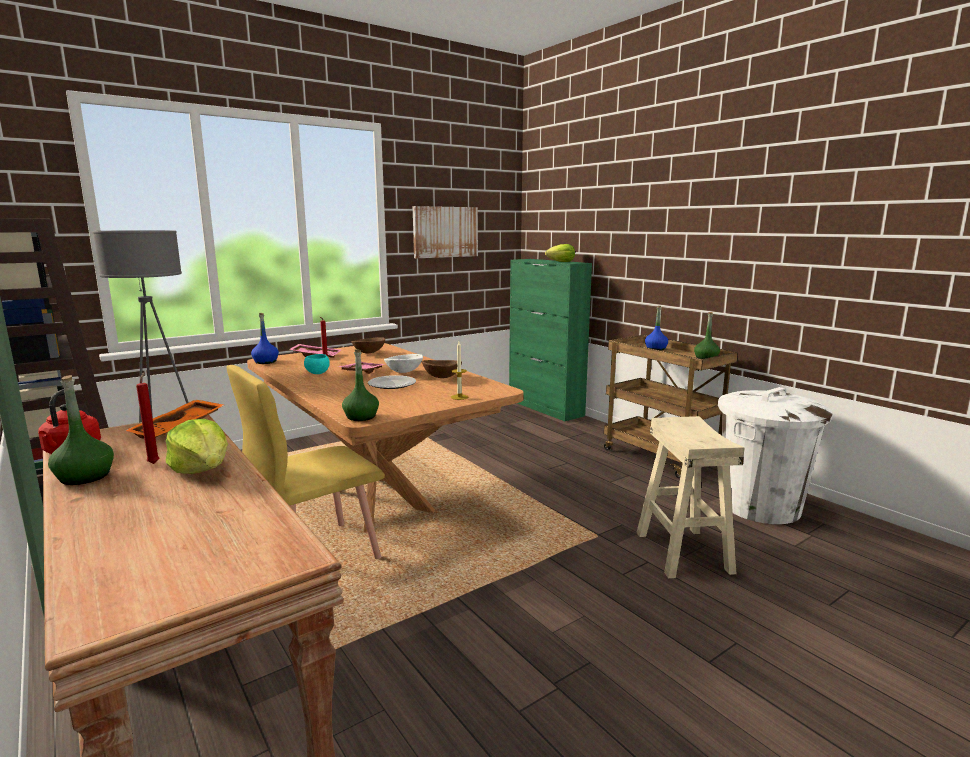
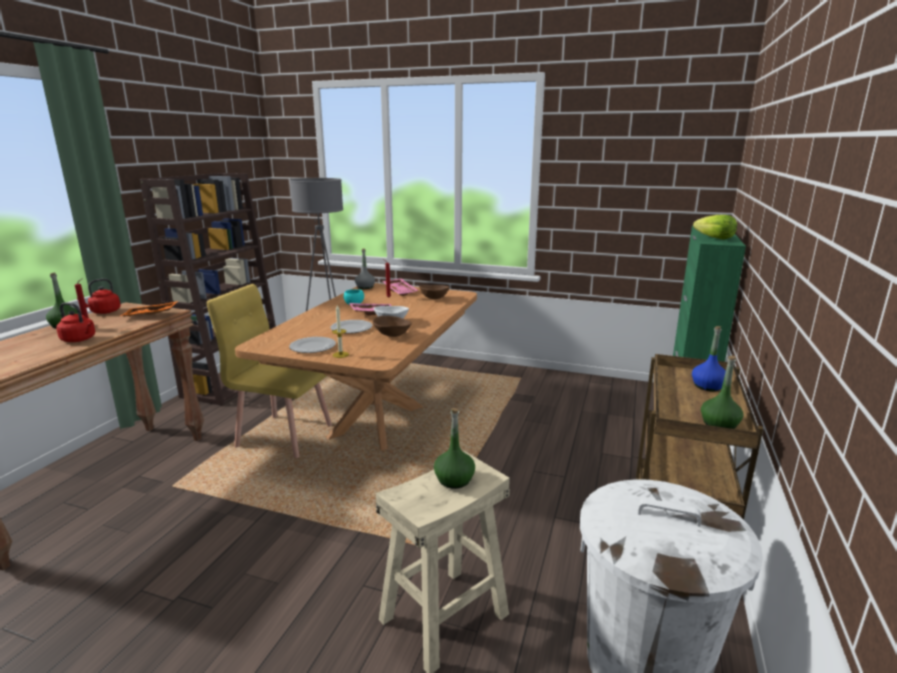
camera: 55 degrees right, 5 degrees up
(202, 469) = (80, 340): lettuce -> red kettle
(266, 362) = (365, 287): blue bottle -> grey bottle
(361, 417) = (259, 344): green bottle -> green bottle (454, 479)
(417, 402) = (312, 347): none -> plate
(445, 232) = (613, 186): picture -> none

